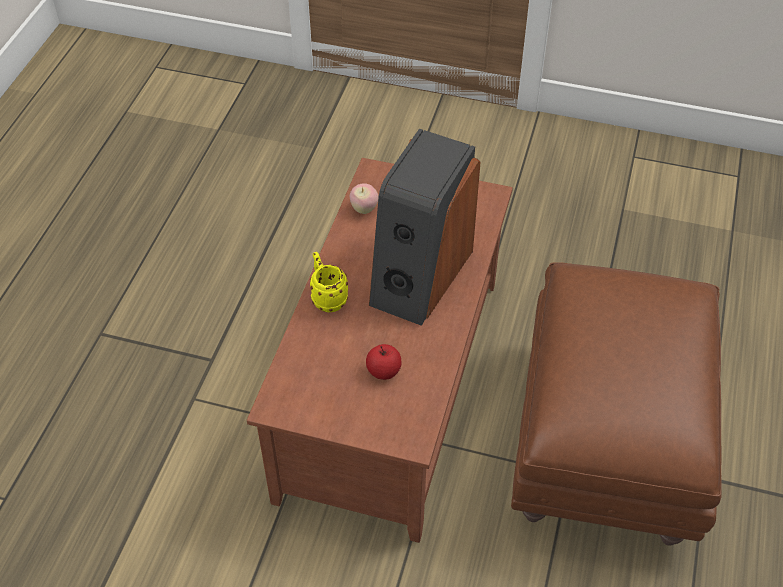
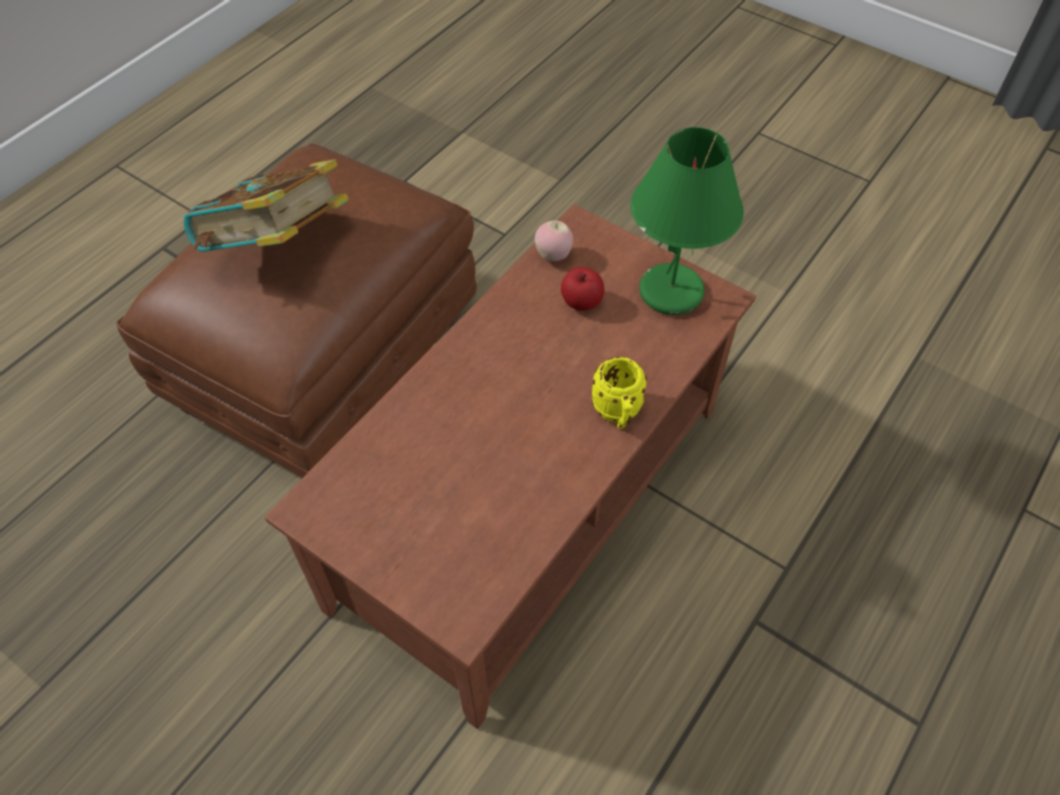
camera: 160 degrees left, 5 degrees up
(316, 402) = (671, 290): none -> green table lamp
(364, 209) = (511, 547): apple -> apple (553, 255)
(420, 275) = (481, 408): speaker -> none
(636, 336) = (278, 248): none -> book

